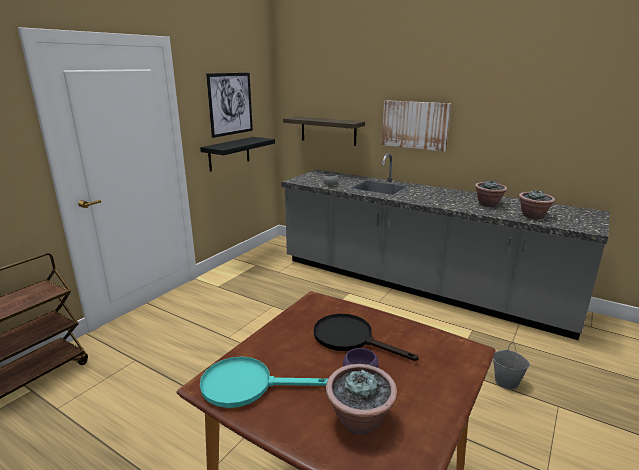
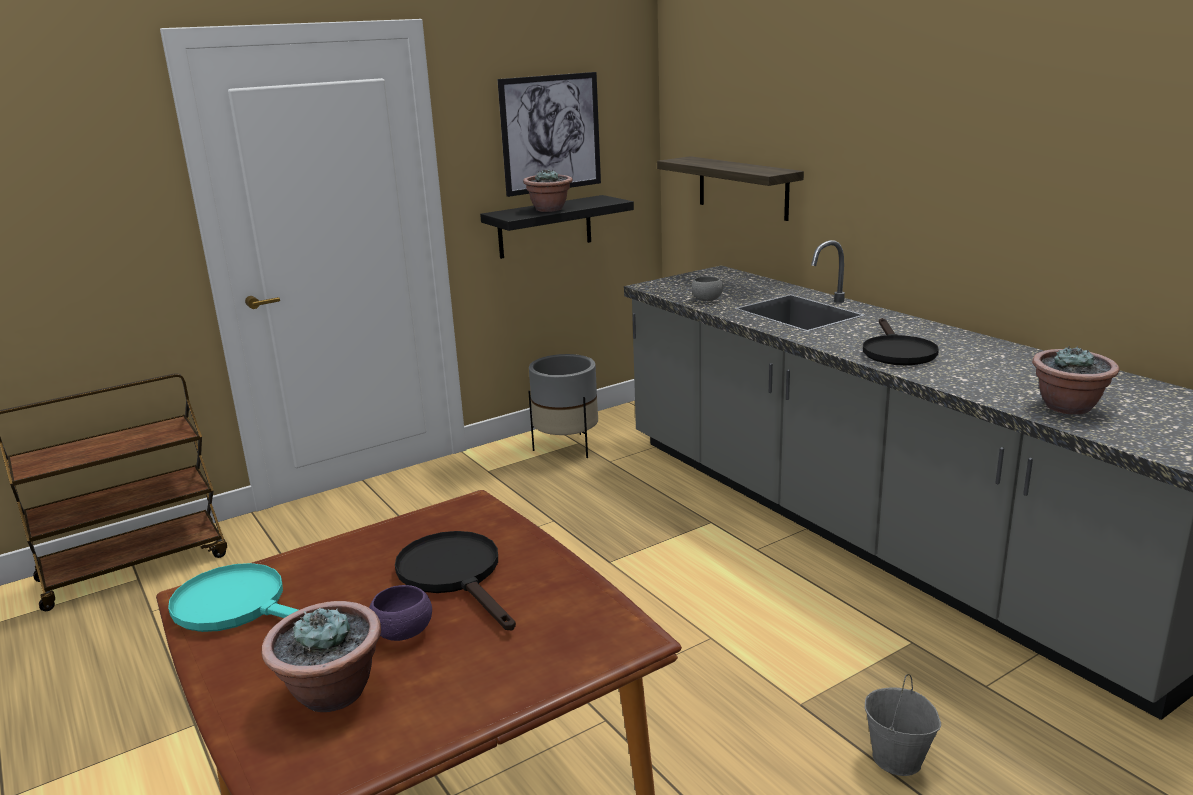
camera: 25 degrees right, 0 degrees up
(251, 268) = (567, 447): none -> grey planter
(415, 125) = (893, 182): picture -> none
(441, 200) = (896, 351): none -> black frying pan
(488, 204) = (995, 370): potted plant -> potted plant (549, 209)

